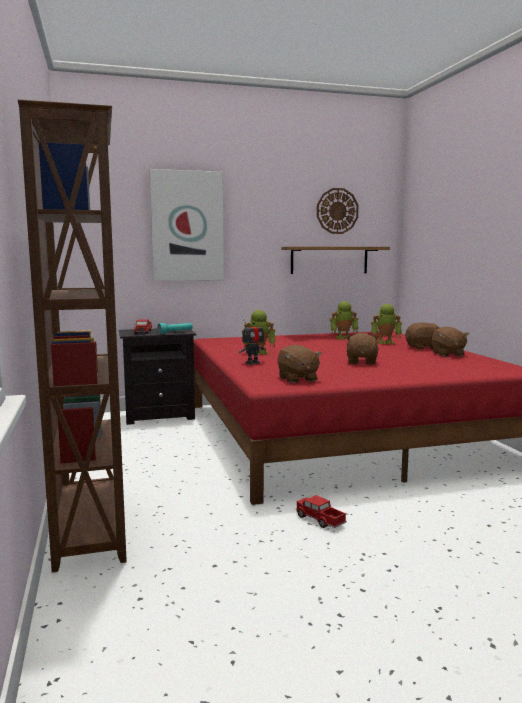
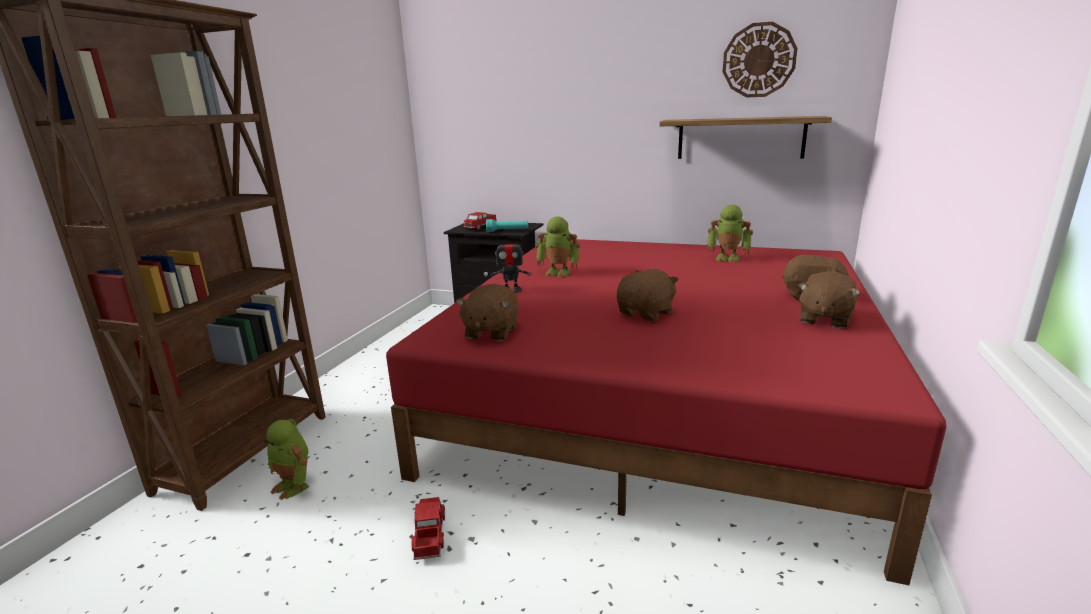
camera: 35 degrees right, 10 degrees up
(187, 226) = (541, 96): picture -> none
(386, 342) = (772, 276): toy robot -> toy robot (294, 485)

